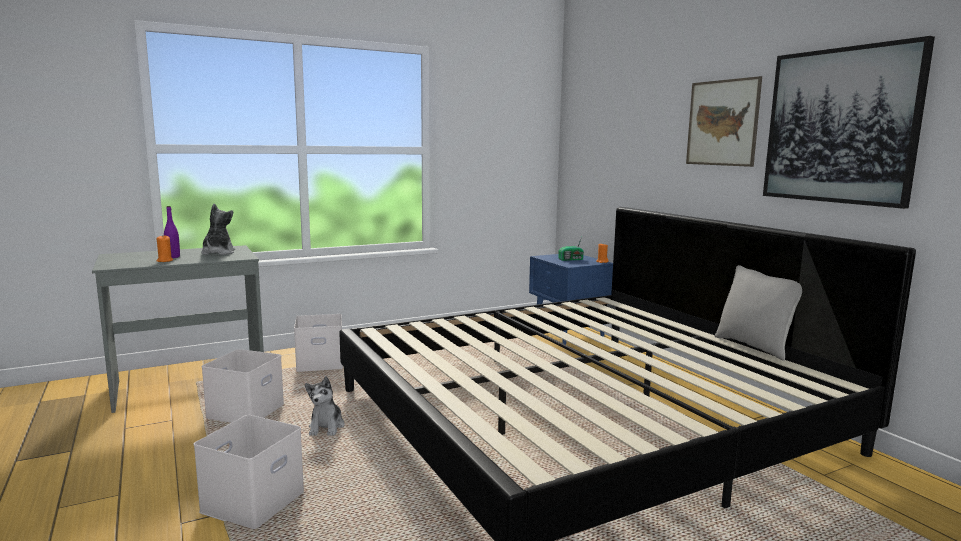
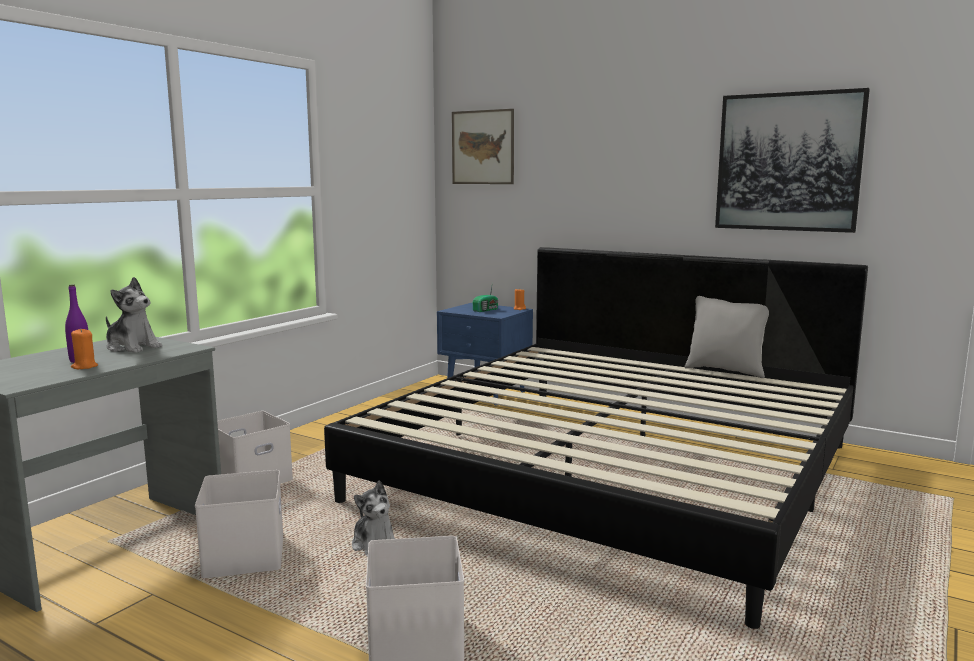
camera: 30 degrees left, 0 degrees up
(218, 253) = (132, 347): plush toy -> plush toy turned 150 degrees clockwise
(722, 123) = (661, 158): picture -> picture (482, 147)

